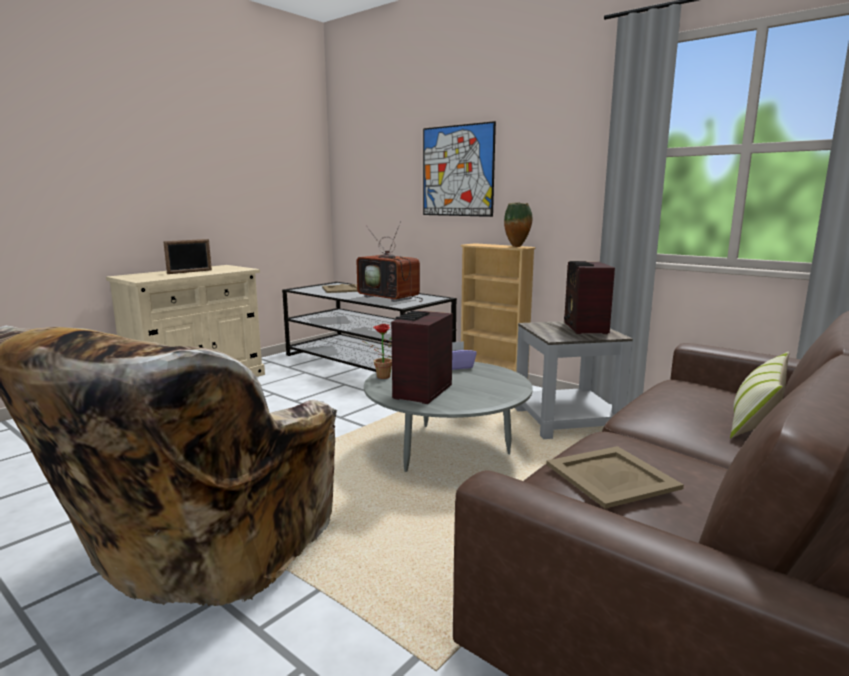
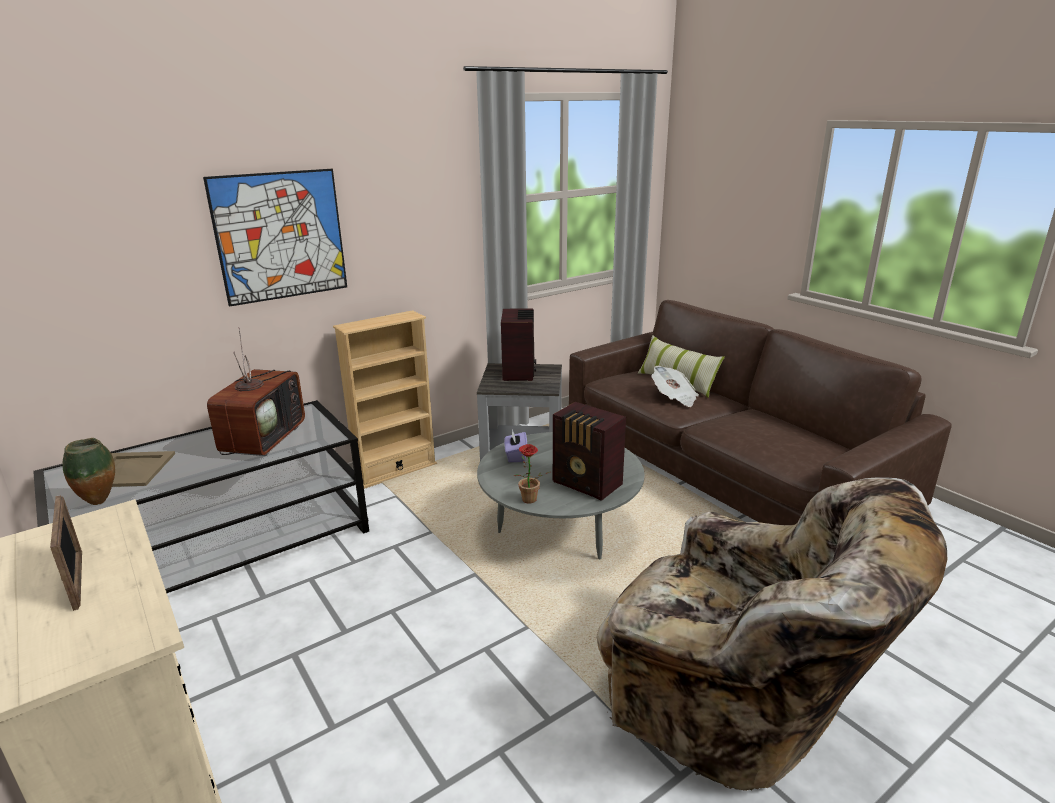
camera: 75 degrees left, 10 degrees up
(391, 298) = (263, 438): television -> television turned 45 degrees counterclockwise
(517, 247) = (409, 315): vase -> vase (101, 502)
(585, 328) = (519, 372): radio -> radio turned 105 degrees counterclockwise
(611, 477) = (778, 440): beige tray -> none
(681, 414) = (674, 398): none -> newspaper

